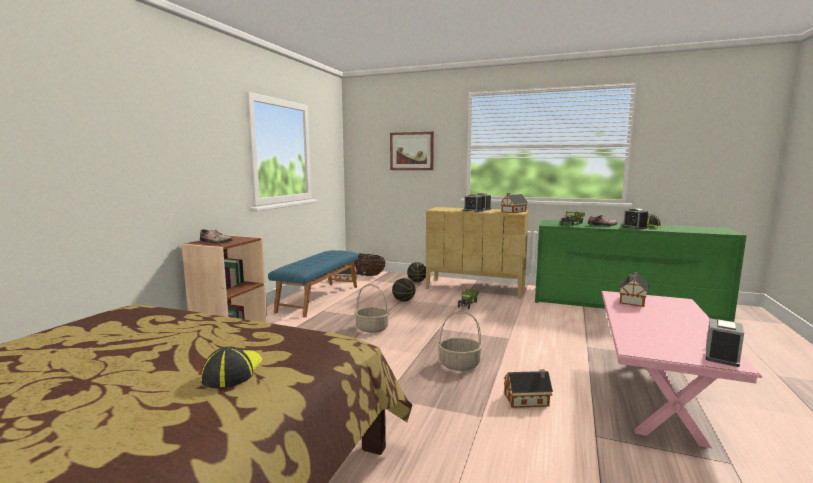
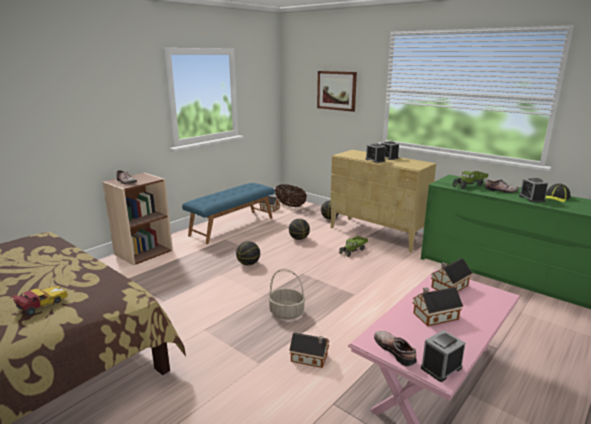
camera: 20 degrees right, 10 degrees up
(232, 371) = (41, 305): cap -> toy car
(372, 328) = (248, 264): basket -> basketball
(512, 211) = (414, 164): toy house -> toy house (433, 316)
(666, 351) = (396, 350): none -> shoe

